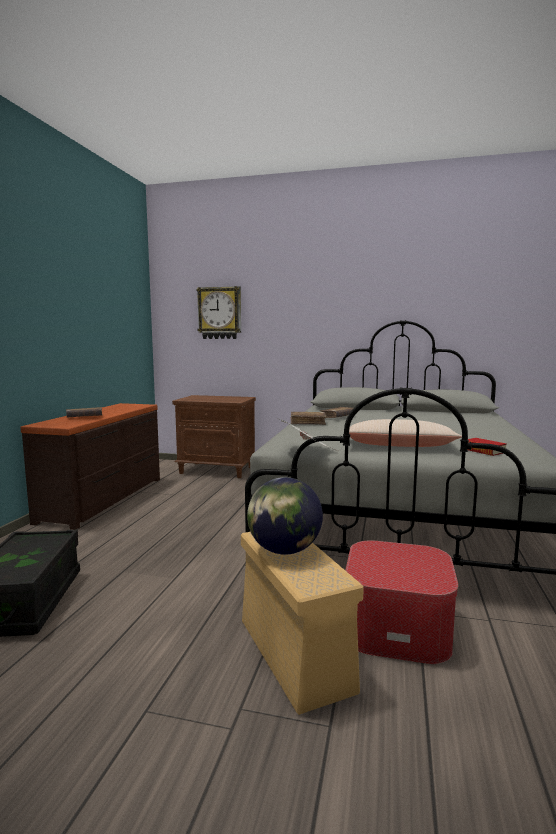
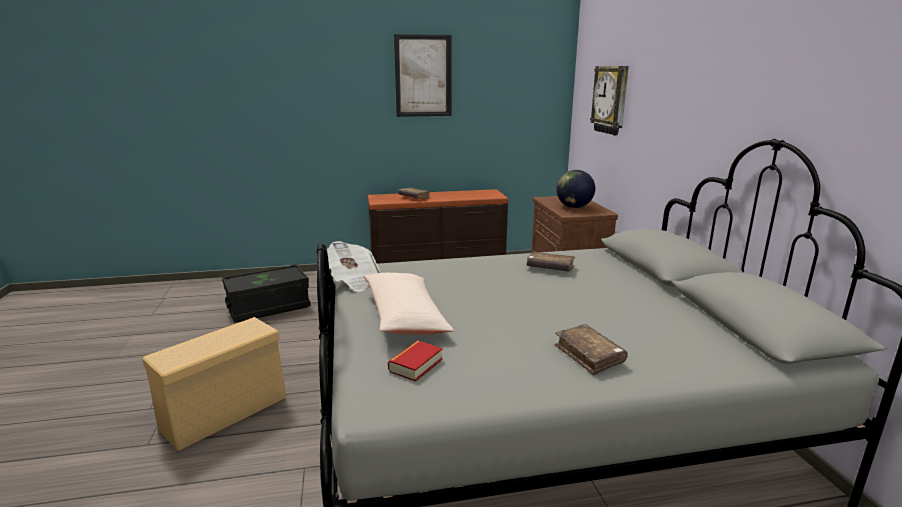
camera: 65 degrees right, 10 degrees up
(60, 281) = (423, 76): none -> picture
(284, 550) = (221, 337): globe -> globe (573, 207)
(307, 422) = (496, 260): brown book -> brown book (589, 356)
(397, 626) = (273, 458): ottoman -> none

